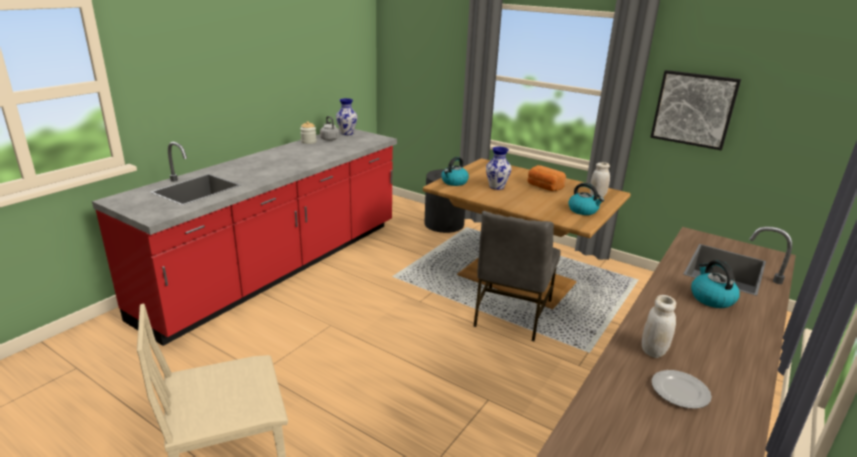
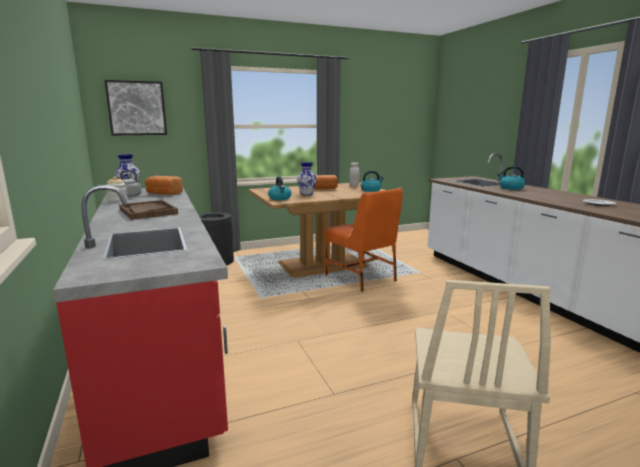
camera: 55 degrees left, 10 degrees down
(280, 161) = (148, 211): none -> brown tray
(350, 145) = (163, 194): none -> bread
(511, 315) = (362, 278): grey chair -> orange chair
(653, 351) = (560, 200): white jar -> none
(693, 109) = (364, 127): picture -> picture (137, 108)

